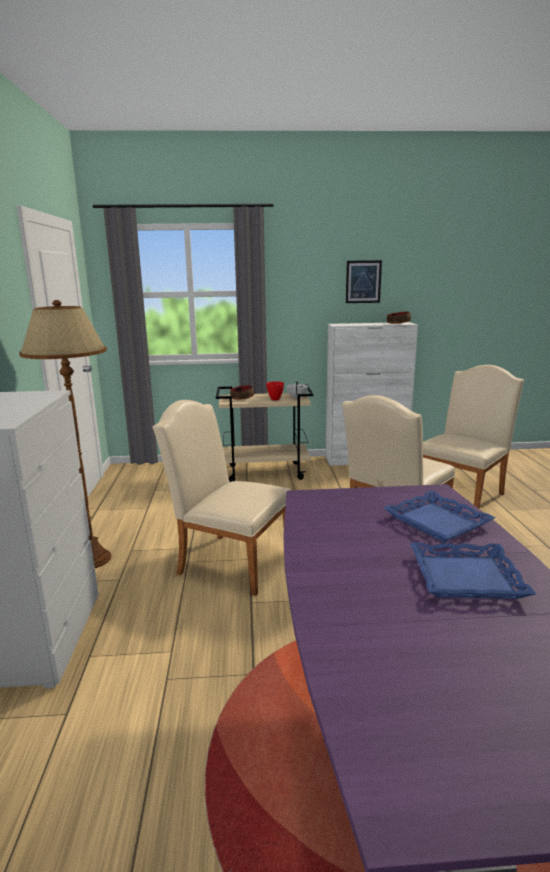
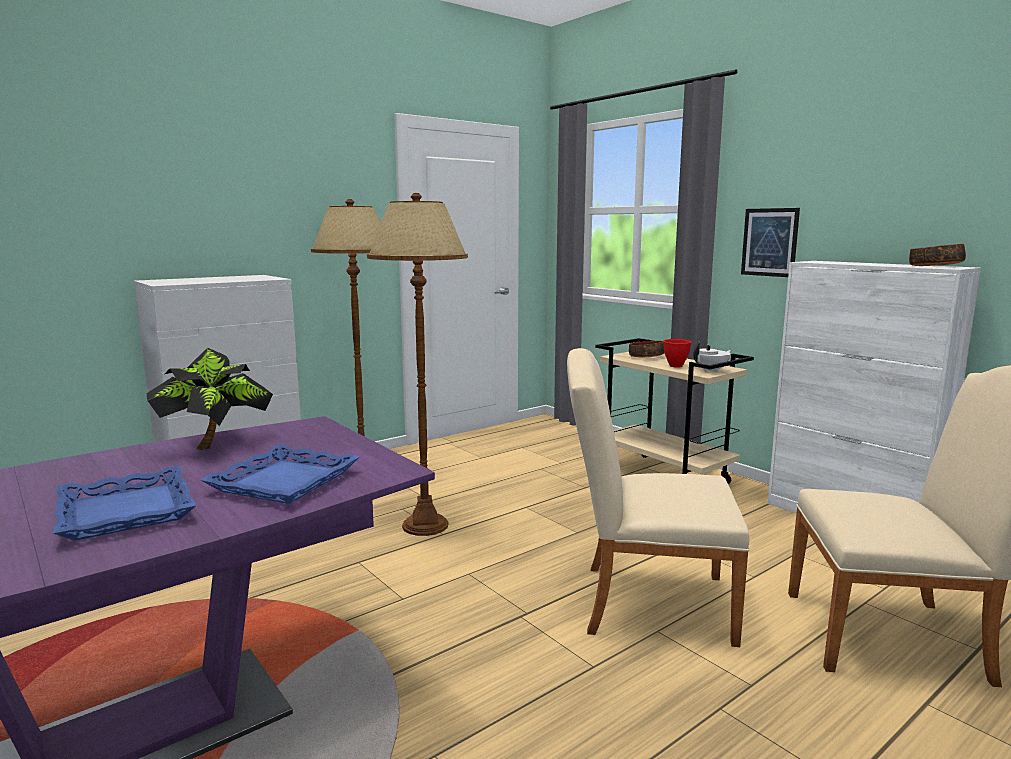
camera: 55 degrees right, 5 degrees down
(228, 561) = (426, 525): beige chair -> brown floor lamp
(323, 533) = (216, 444): none -> potted plant
(363, 282) = (888, 186): picture -> picture (769, 242)

